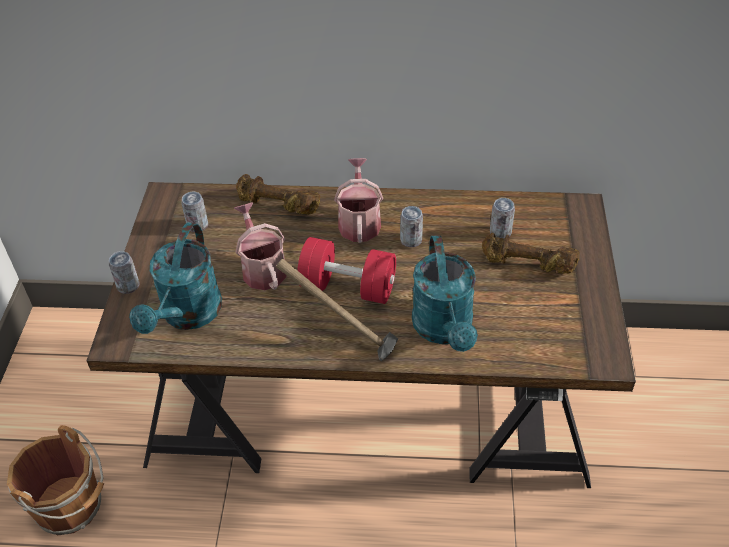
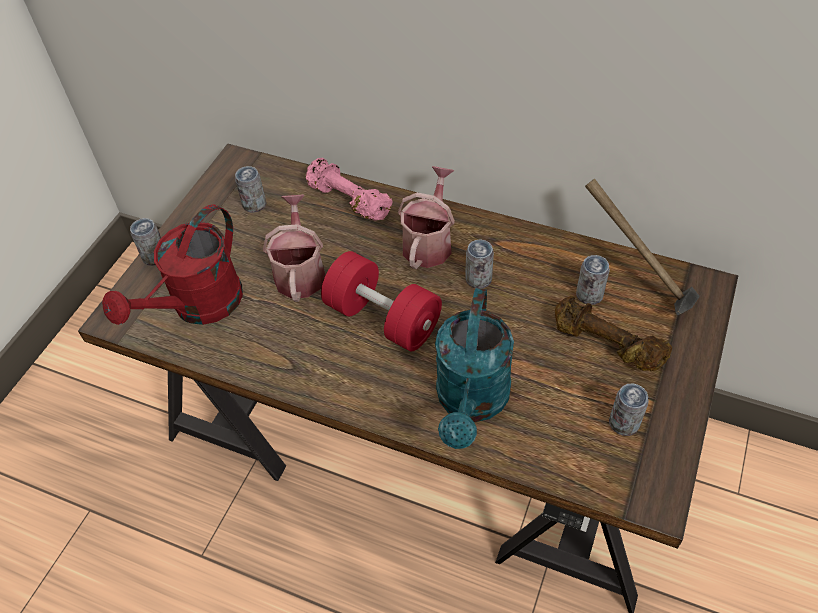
camera: 20 degrees right, 5 degrees up
(72, 506) = (89, 460): brown bucket -> none
(187, 316) = (198, 307): turquoise watering can -> red watering can
(277, 205) = (347, 201): brown dumbbell -> pink dumbbell
(342, 339) = (349, 381): hammer -> hammer (635, 283)
(563, 315) = (624, 423): none -> can

